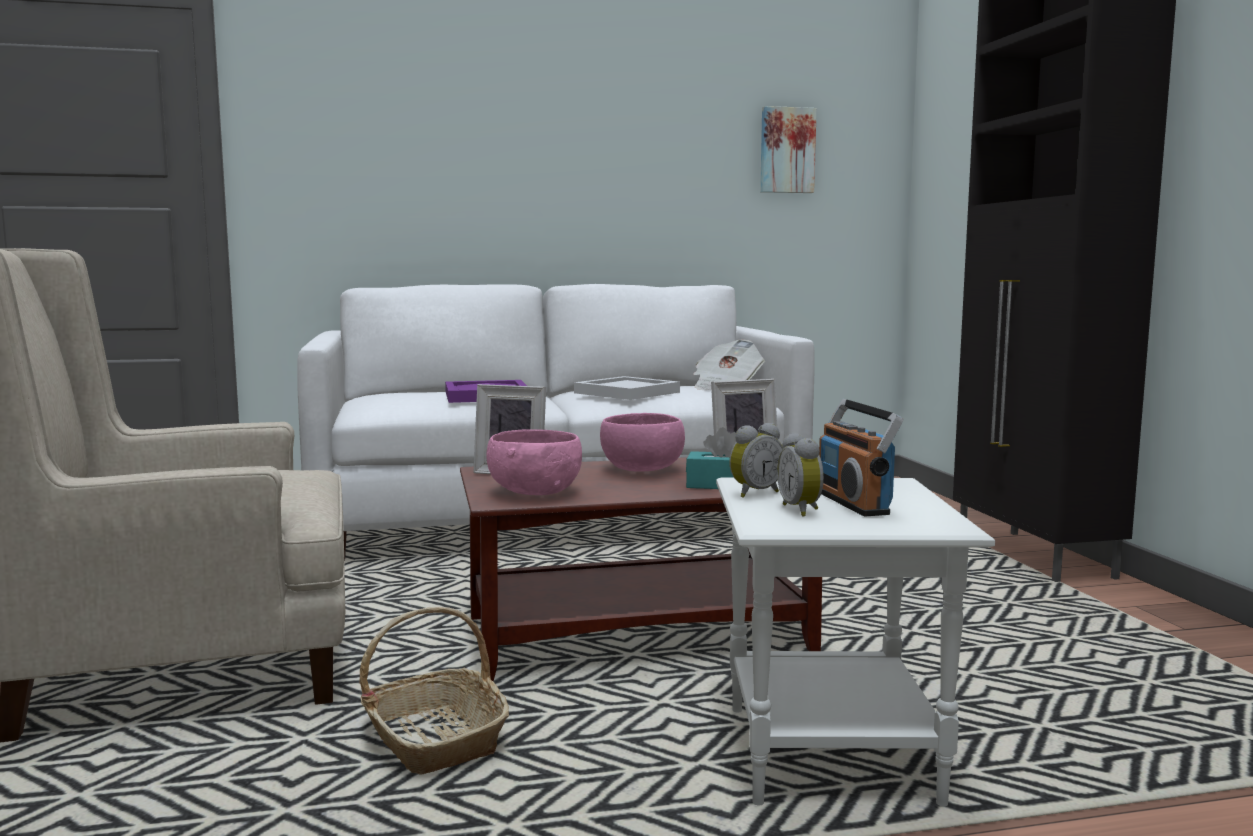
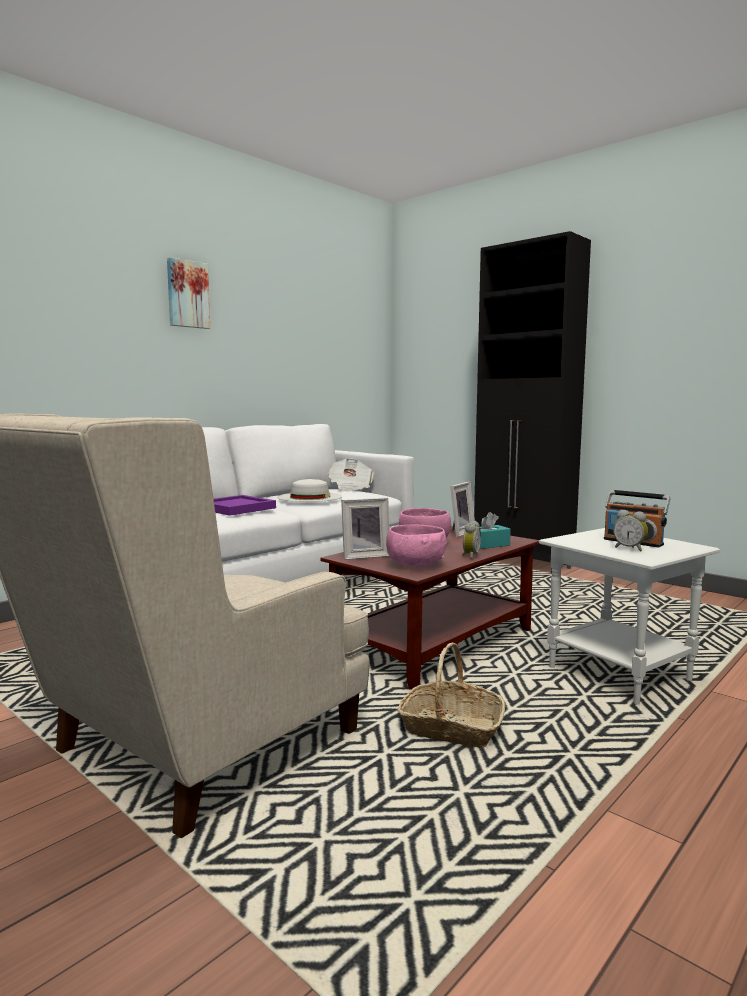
camera: 35 degrees left, 0 degrees up
(627, 392) = (310, 497): white tray -> white hat
(754, 493) = (585, 544): alarm clock -> alarm clock (469, 556)
(786, 150) = (336, 338): picture -> picture (187, 294)

